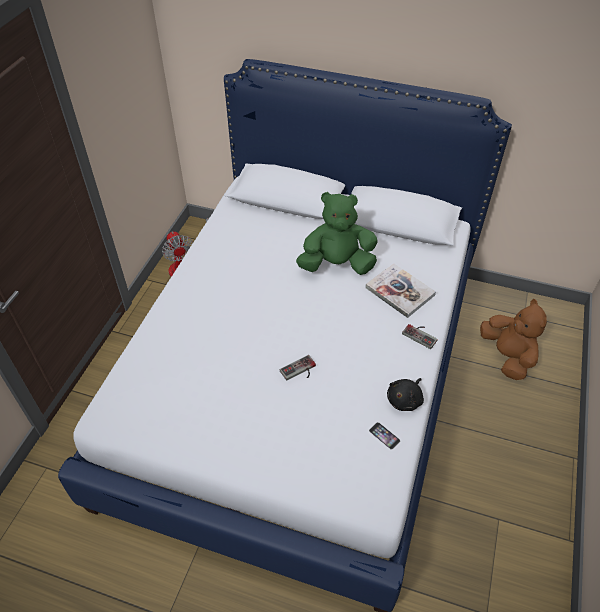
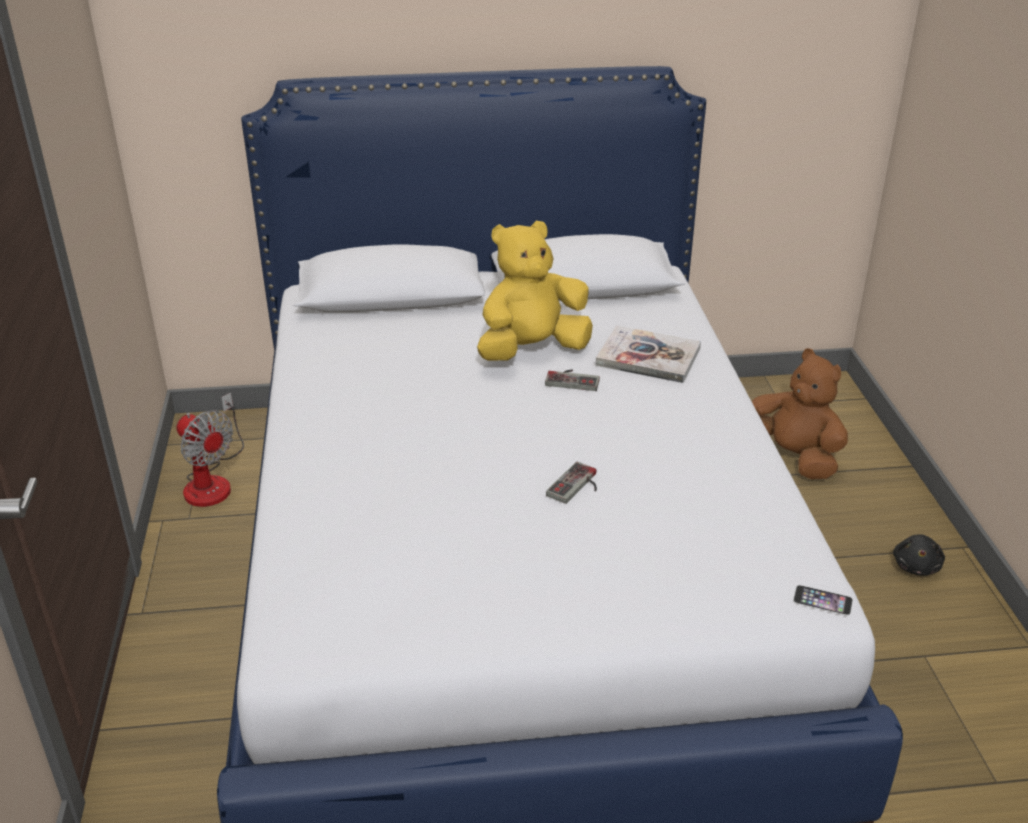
camera: 25 degrees left, 15 degrees down
(337, 264) = (531, 350): green plush toy -> yellow plush toy
(384, 435) = (763, 522): phone -> phone (822, 600)
(405, 400) = (757, 474): black plush toy -> black plush toy (916, 566)
(421, 334) = (718, 396): game controller -> game controller (573, 379)

